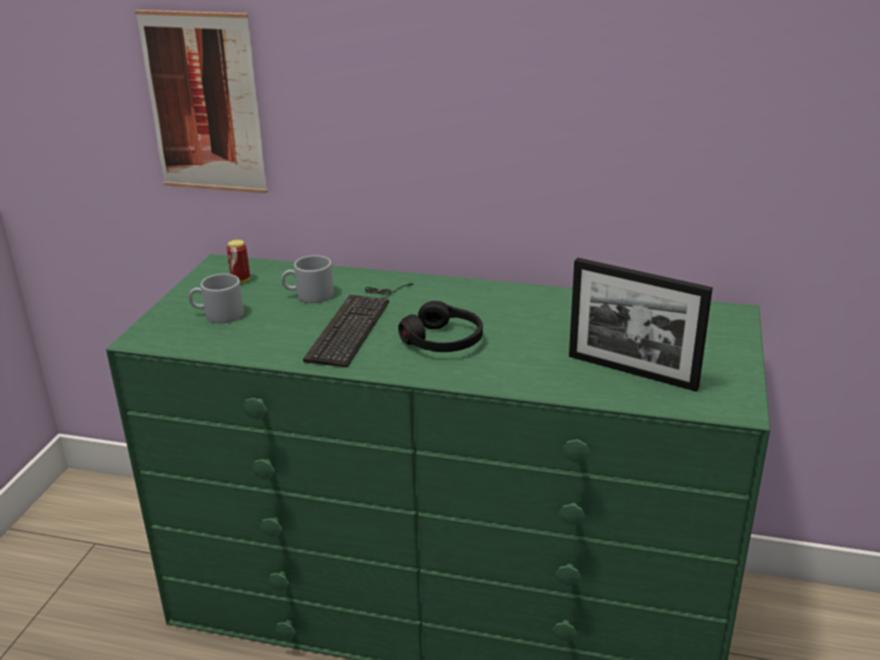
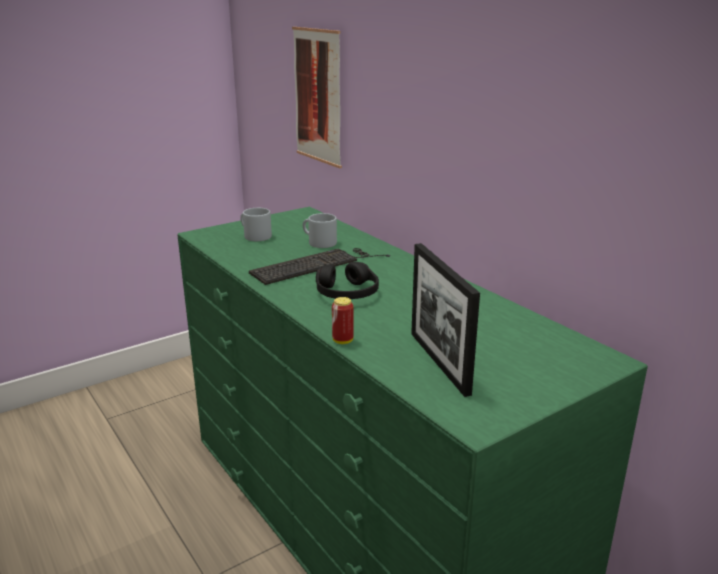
camera: 40 degrees right, 5 degrees down
(240, 280) = (298, 223): can -> can (342, 341)

